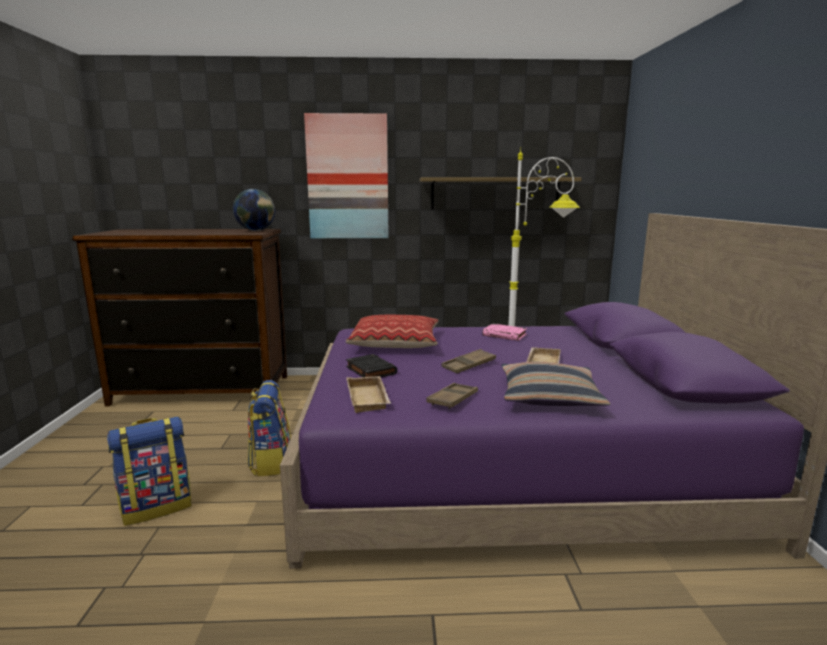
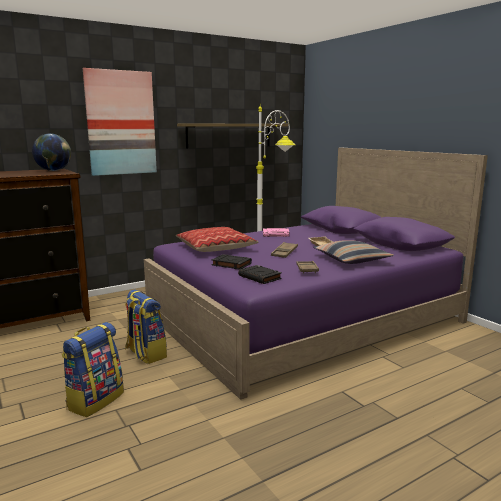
camera: 30 degrees left, 0 degrees up
(369, 398) = (260, 277): beige tray -> black book

